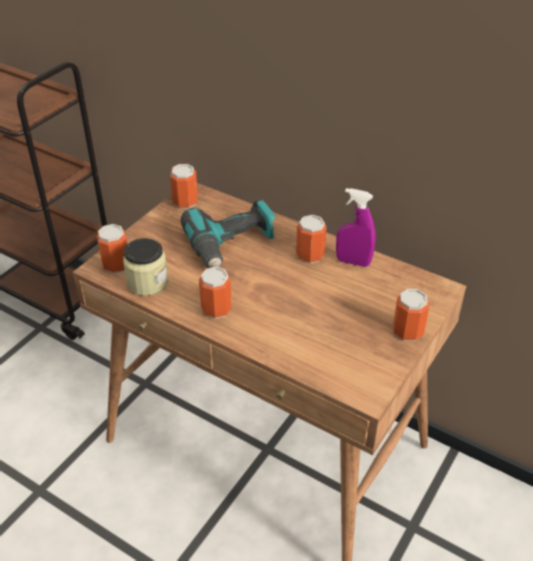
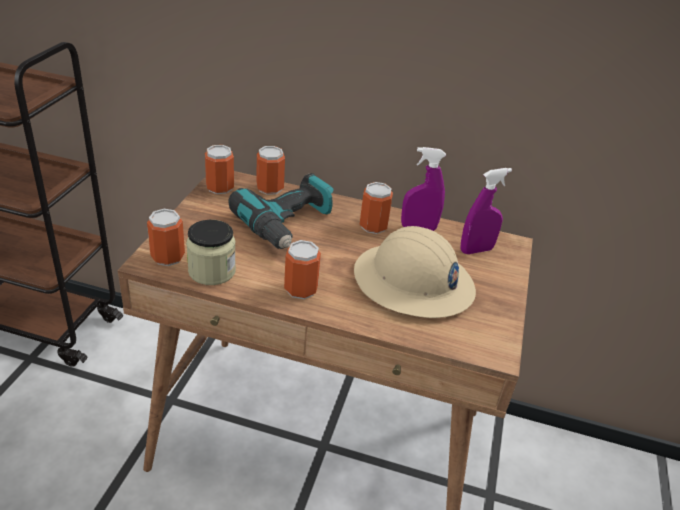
camera: 20 degrees left, 5 degrees down
(321, 317) = (413, 283): none -> beige hard hat
(400, 291) = (476, 250): none -> purple spray bottle
(407, 331) = (502, 286): can -> can (270, 188)

